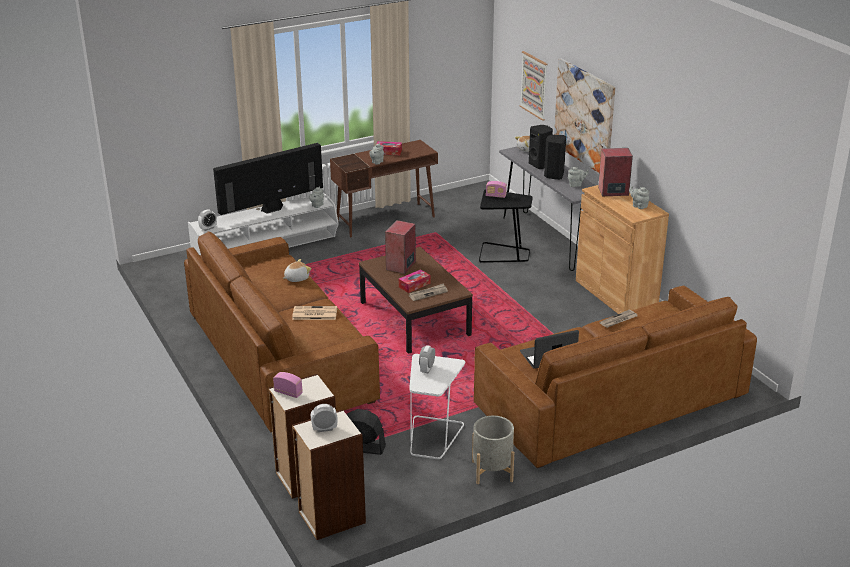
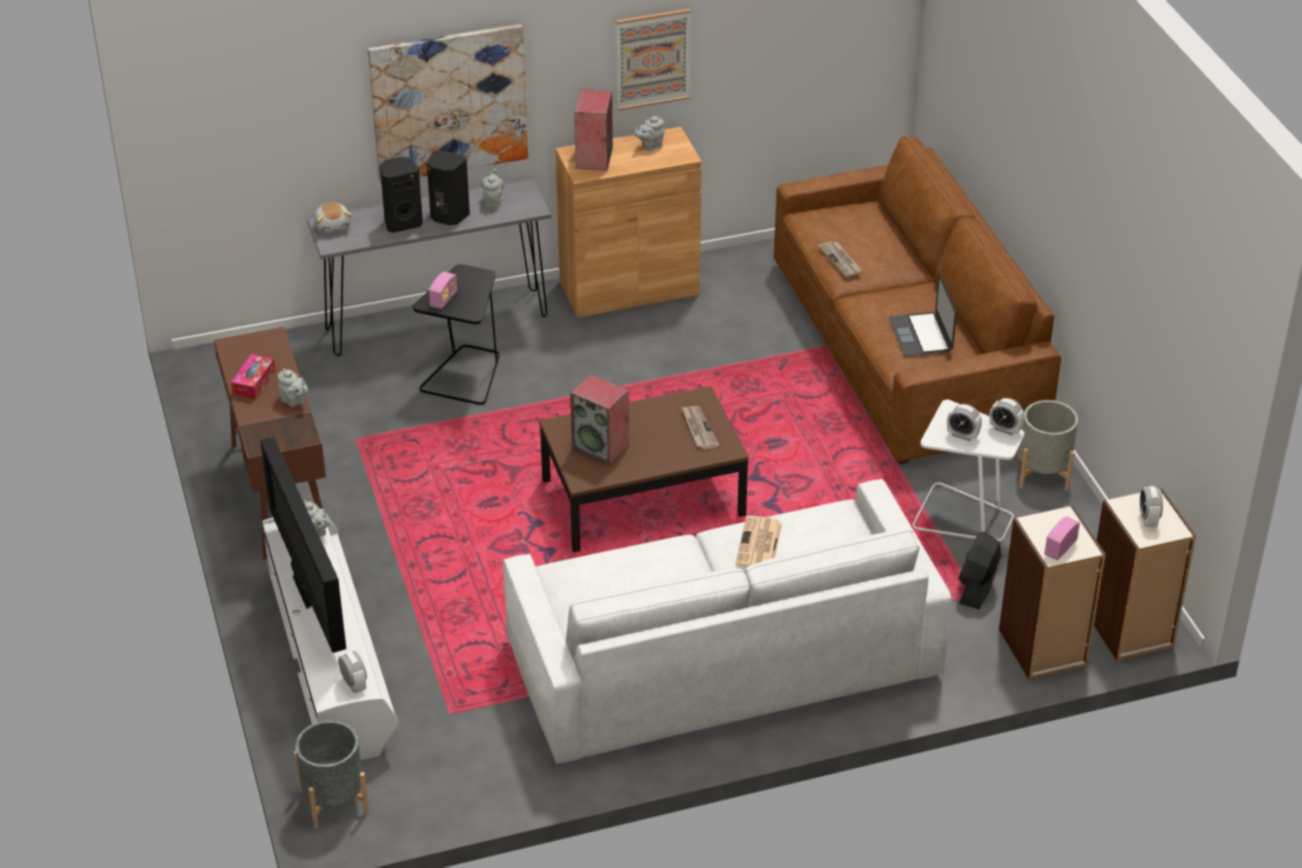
camera: 80 degrees left, 10 degrees up
(170, 262) = (334, 801): none -> grey planter
(280, 357) = (722, 660): brown sofa -> white sofa
(296, 278) = (636, 558): plush toy -> none
(414, 285) = (669, 440): tissue box -> none
(439, 385) = (1005, 429): none -> alarm clock
(534, 85) = (293, 126): picture -> picture (652, 58)

